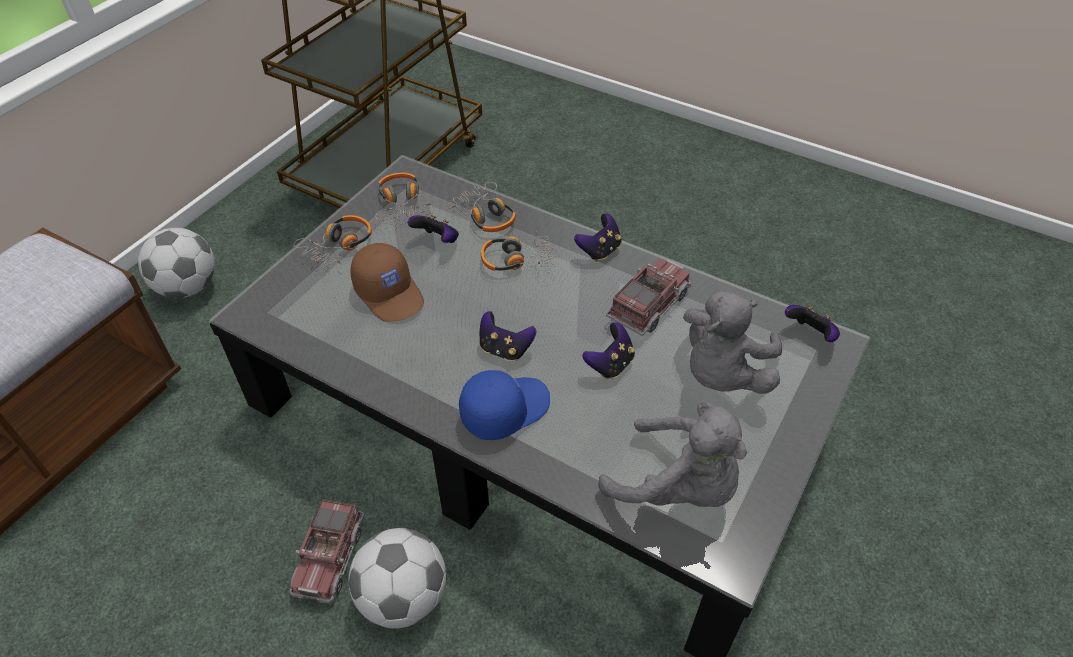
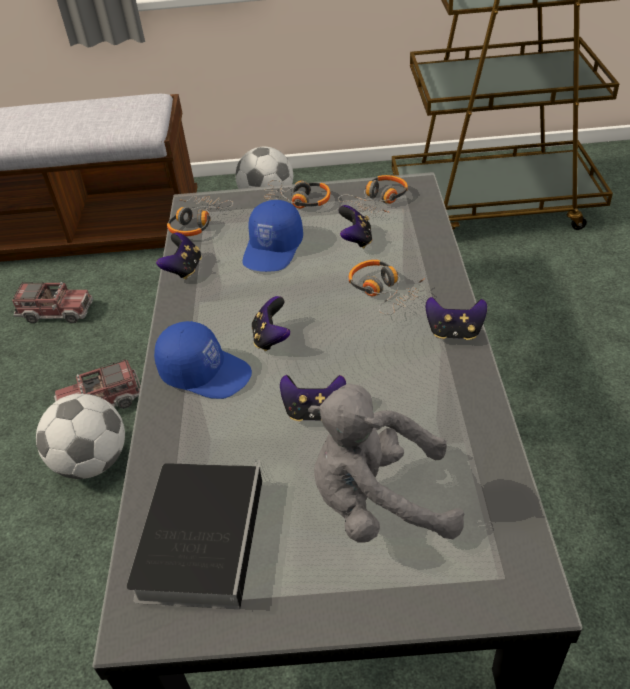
camera: 60 degrees right, 5 degrees down
(390, 293) = (274, 249): brown cap -> blue cap
(486, 215) = (417, 247): headphones -> headphones (197, 222)
(648, 306) = (417, 401): toy truck -> toy truck (56, 312)
(678, 487) = (201, 534): grey plush toy -> book
(810, 335) = (516, 559): game controller -> game controller (184, 269)

